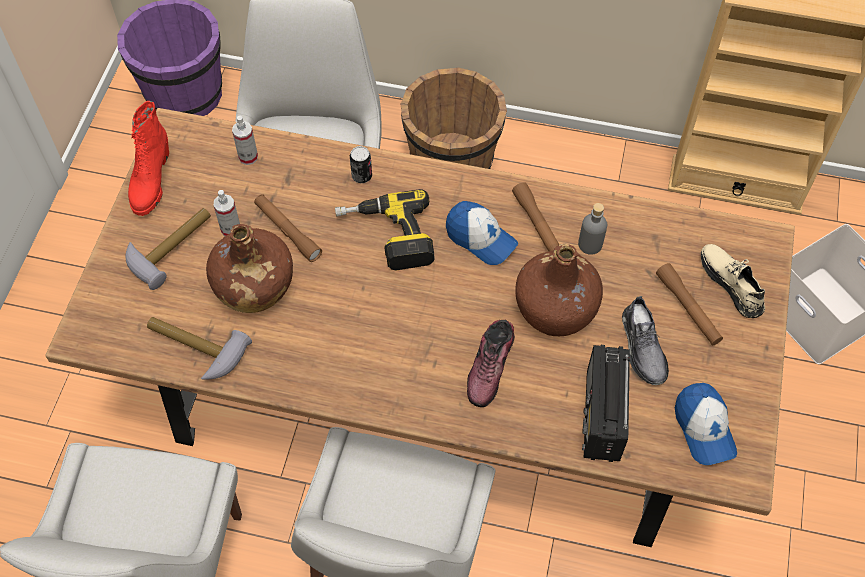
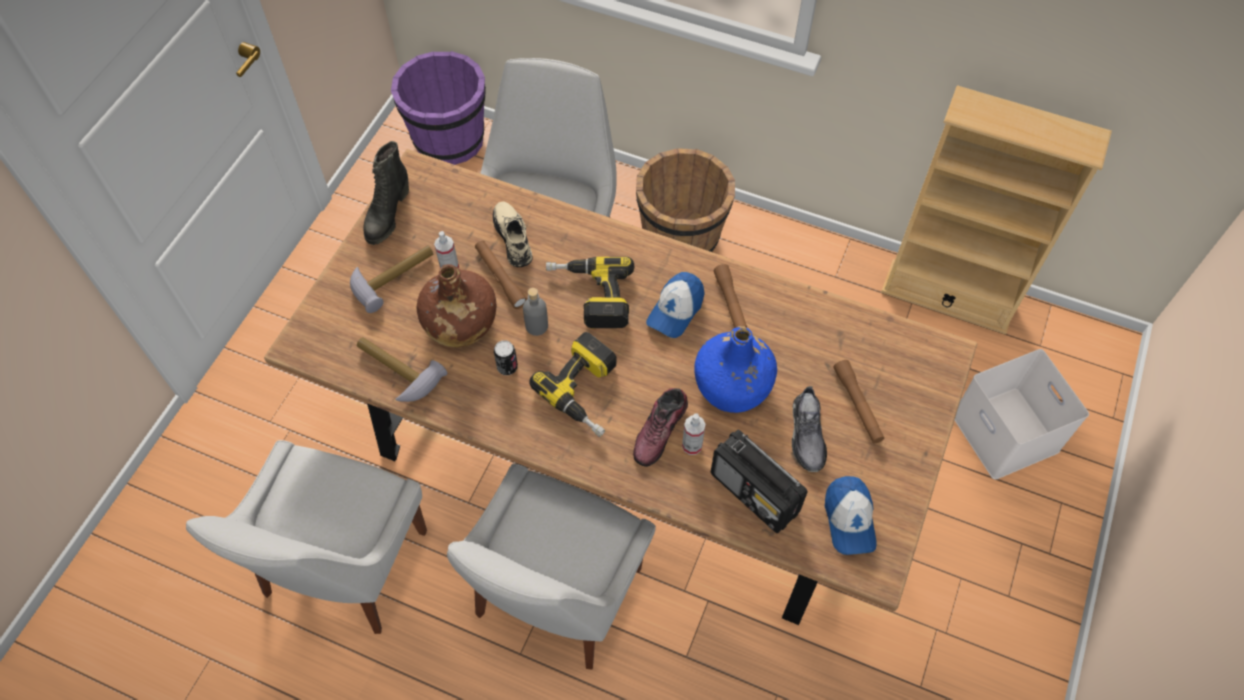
camera: 10 degrees right, 0 degrees up
(151, 182) = (387, 215): red boot -> black boot
(248, 157) = (478, 205): spray bottle -> spray bottle (692, 446)
(361, 176) = (578, 237): can -> can (507, 367)
(405, 337) = (587, 391): none -> power drill
(480, 238) = (675, 310): cap -> cap turned 75 degrees clockwise
(556, 307) = (733, 385): brown bottle -> blue bottle
(590, 244) = (777, 331): grey bottle -> grey bottle (536, 326)
(602, 417) = (755, 494): radio -> radio turned 60 degrees counterclockwise
(731, 283) = (904, 388): beige shoe -> beige shoe (513, 237)

